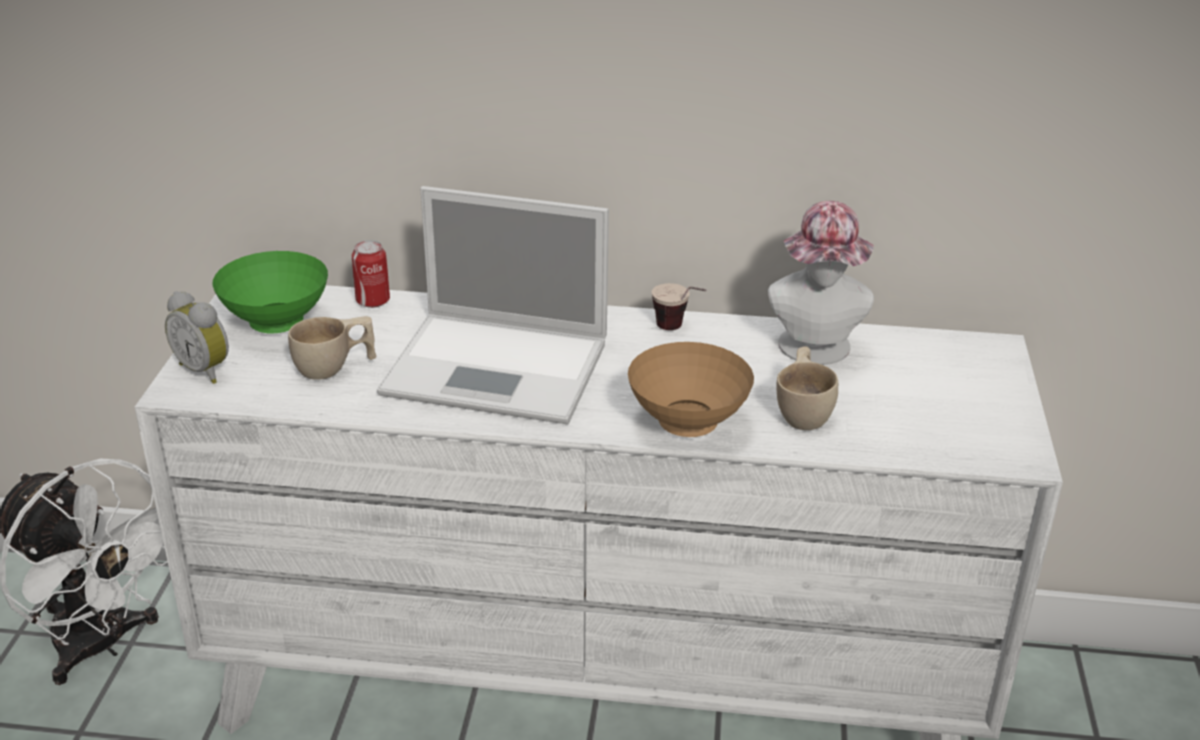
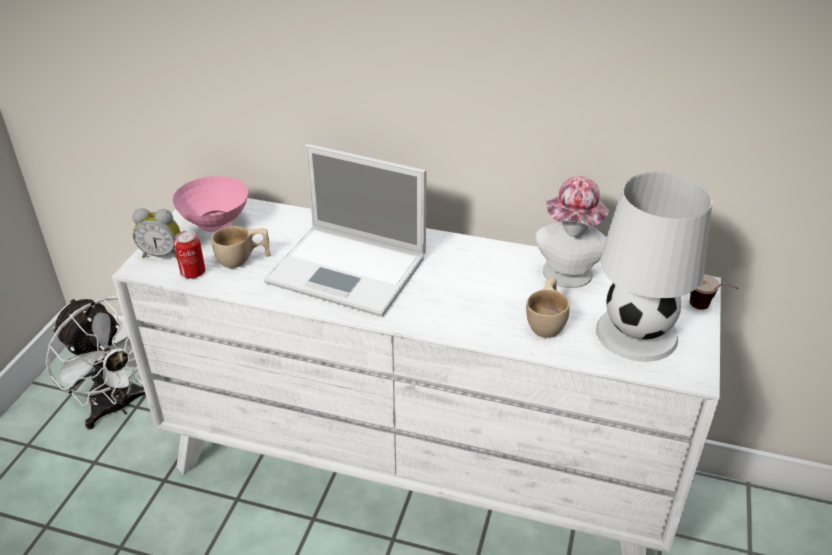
camera: 10 degrees right, 5 degrees up
(206, 370) = (162, 254): alarm clock -> alarm clock turned 45 degrees counterclockwise
(278, 323) = (217, 224): green bowl -> pink bowl
(373, 301) = (281, 213): can -> can (193, 273)
(679, 331) = (477, 253): cup -> cup (707, 310)
(686, 423) = (462, 323): brown bowl -> none
(929, 413) = (635, 333): none -> white table lamp

